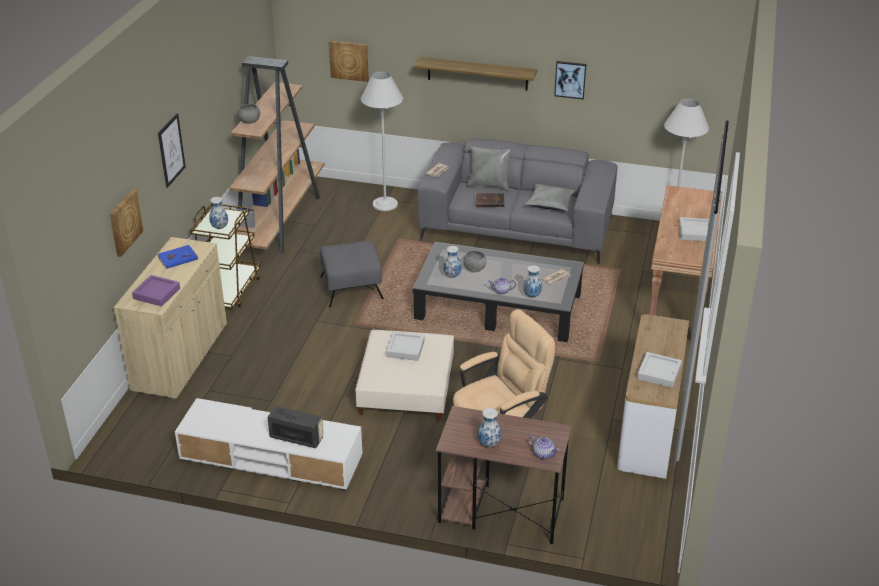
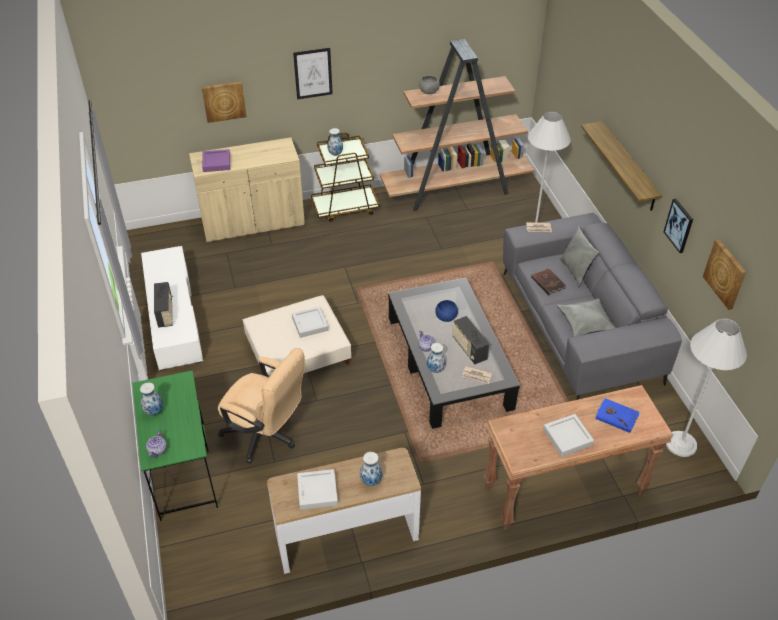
camera: 60 degrees right, 10 degrees up
(177, 258) = (266, 152): blue book -> blue book (616, 416)
(349, 60) = (569, 92): picture -> picture (725, 274)
(351, 287) = (401, 265): grey ottoman -> none
(452, 276) = (424, 308): vase -> vase (371, 481)
(474, 268) = (446, 317): grey bowl -> blue bowl
(500, 510) = (183, 470): brown desk -> green desk
(523, 271) = (469, 349): none -> radio

